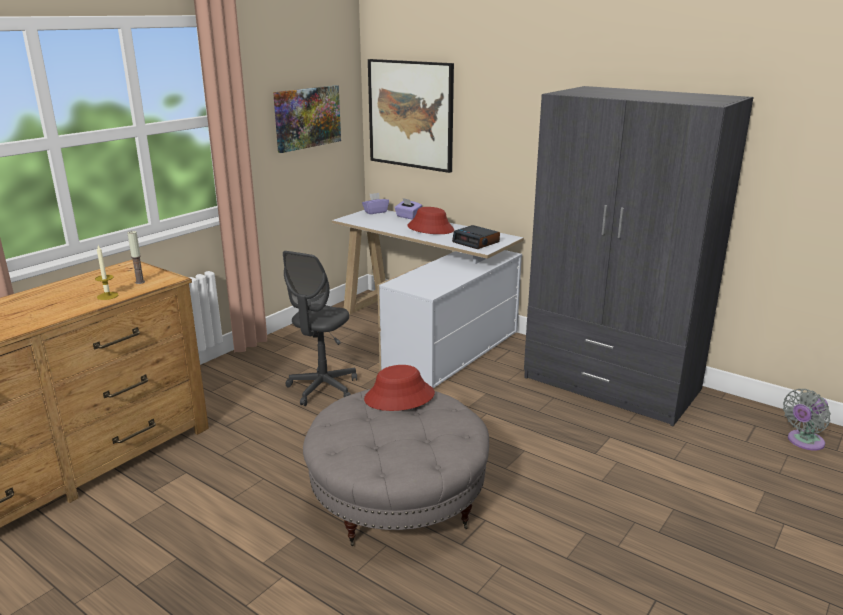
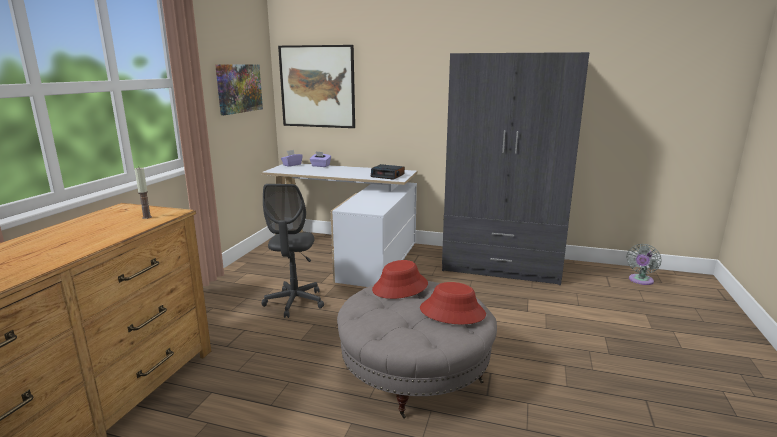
camera: 20 degrees left, 5 degrees down
(107, 296) = (122, 230): candle -> none
(430, 228) = (345, 171): red hat -> red hat (452, 311)

